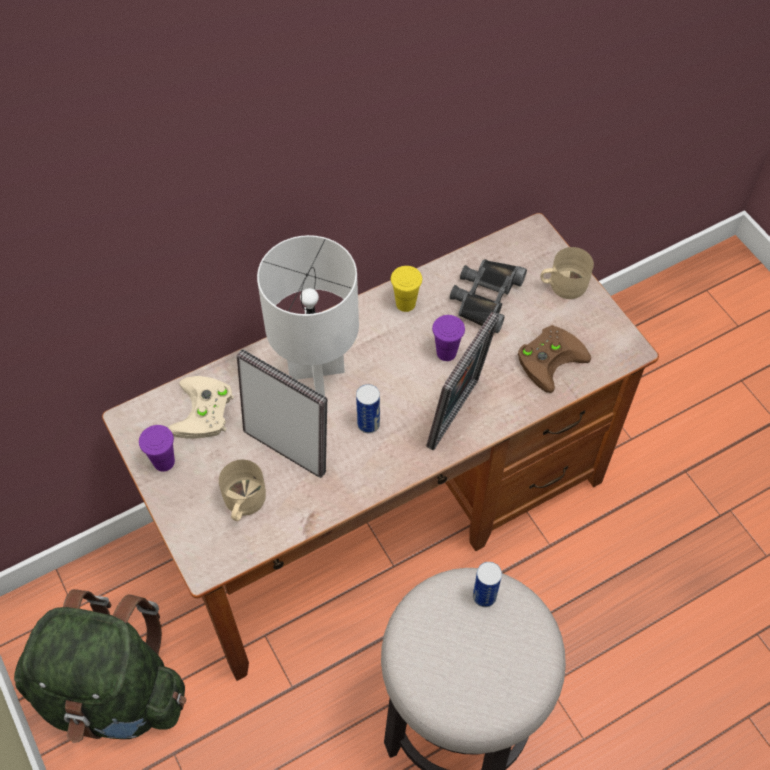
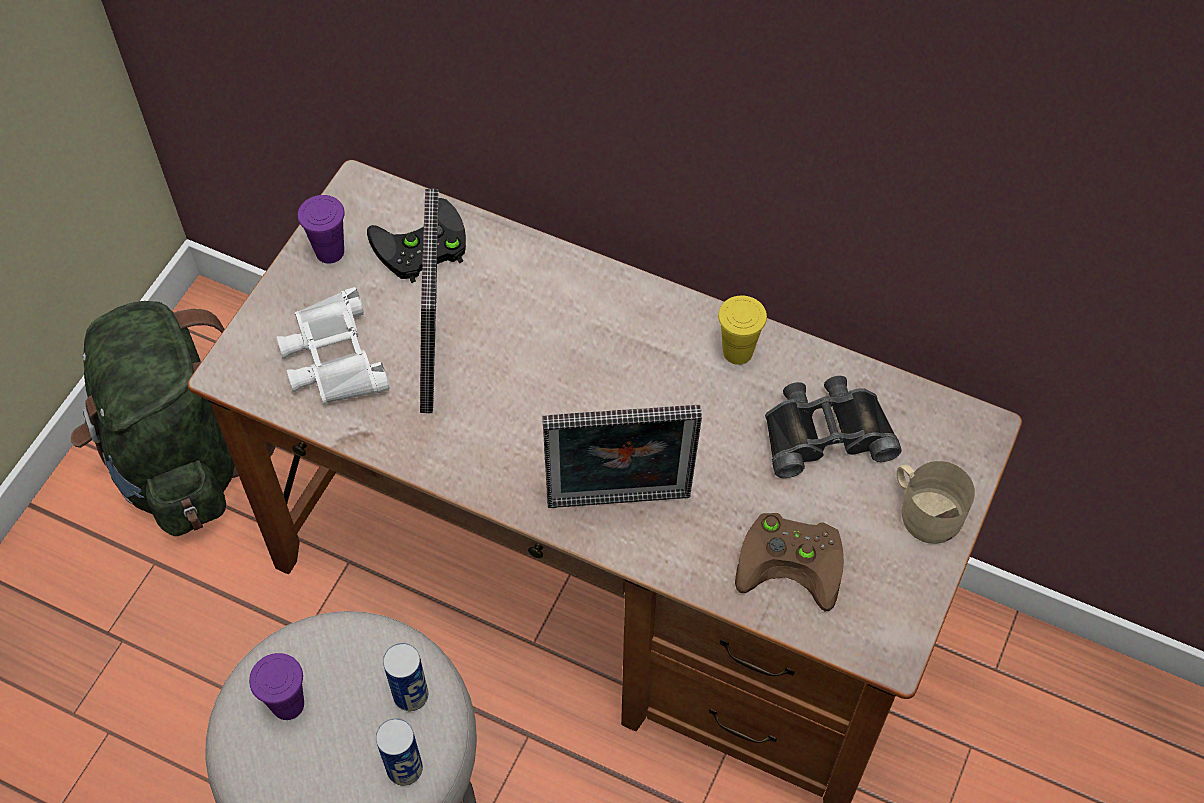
camera: 55 degrees right, 0 degrees up
(204, 413) = (419, 248): beige game controller -> black game controller
(243, 503) = (332, 357): beige mug -> white binoculars
(315, 372) = (560, 320): white table lamp -> none
(368, 424) = (531, 417): can -> can (404, 768)
(446, 352) = (702, 438): purple cup -> purple cup (288, 704)

